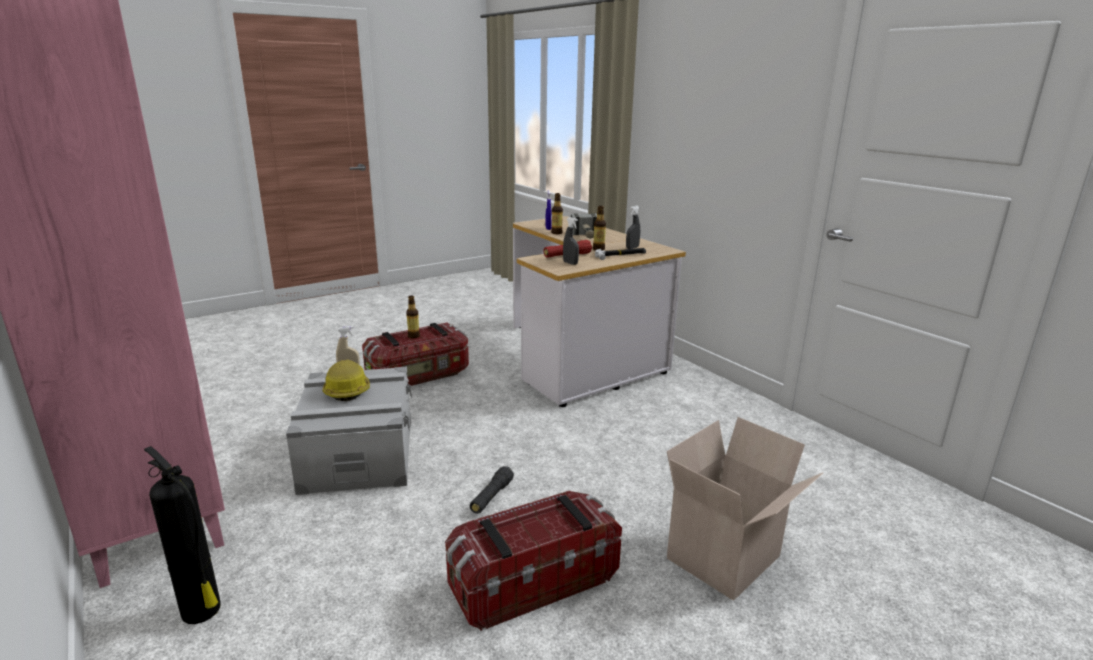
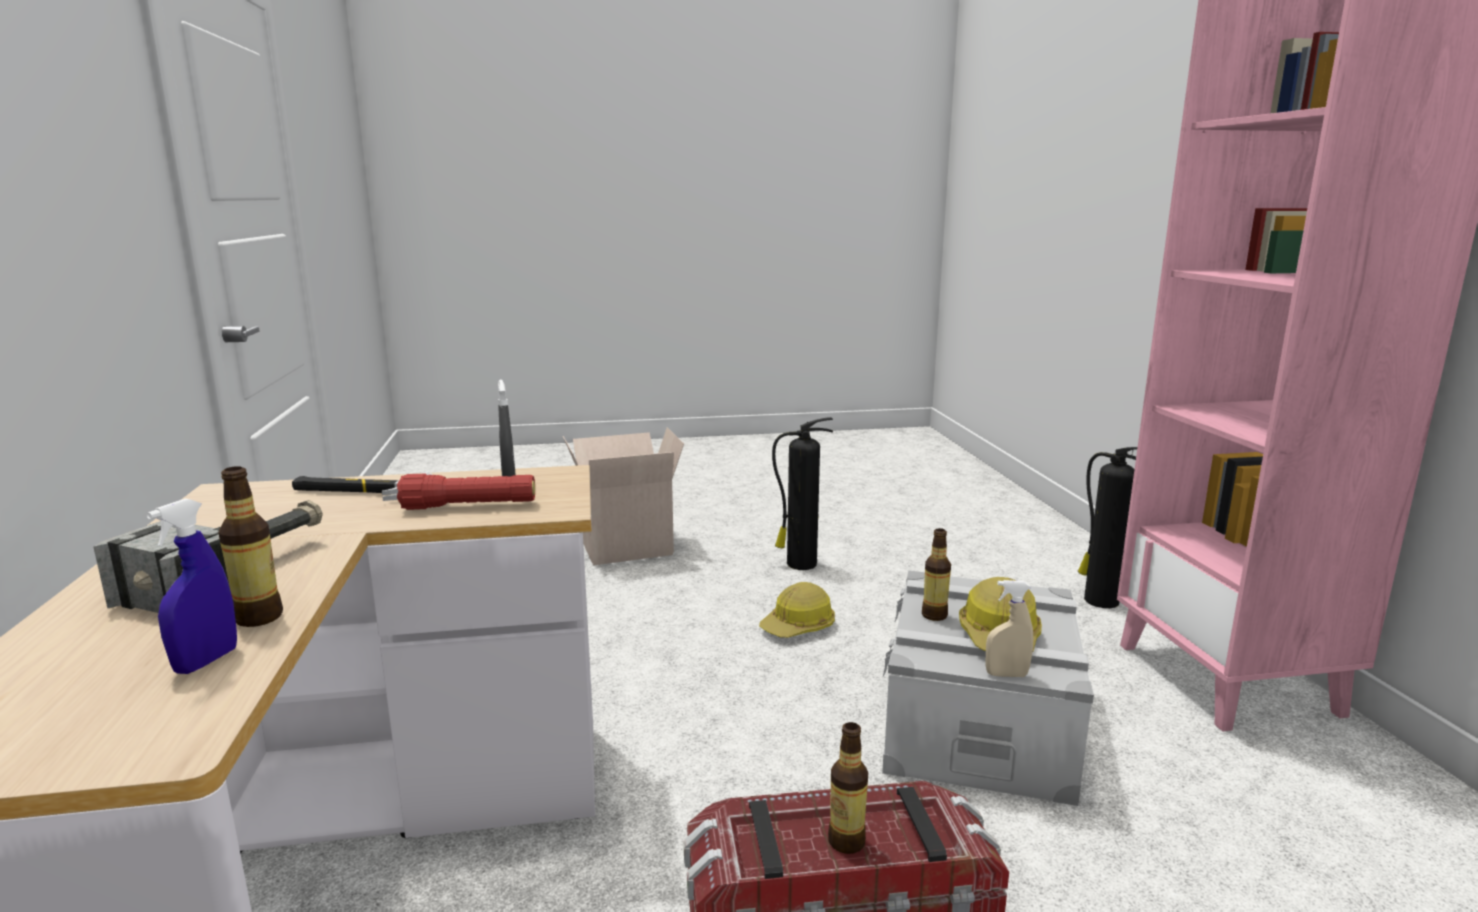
camera: 155 degrees left, 5 degrees down
(491, 497) = (798, 626): black flashlight -> hard hat
(532, 581) = (799, 564): storage box -> fire extinguisher
(598, 249) = (352, 516): bottle -> bottle (934, 615)
(632, 248) = (268, 509): grey spray bottle -> none

